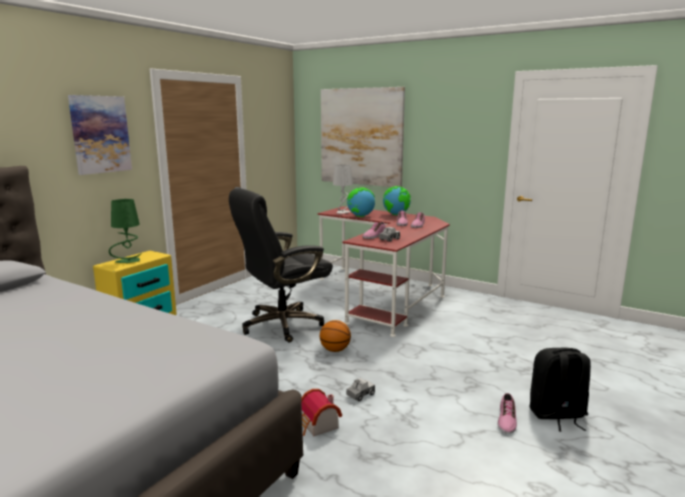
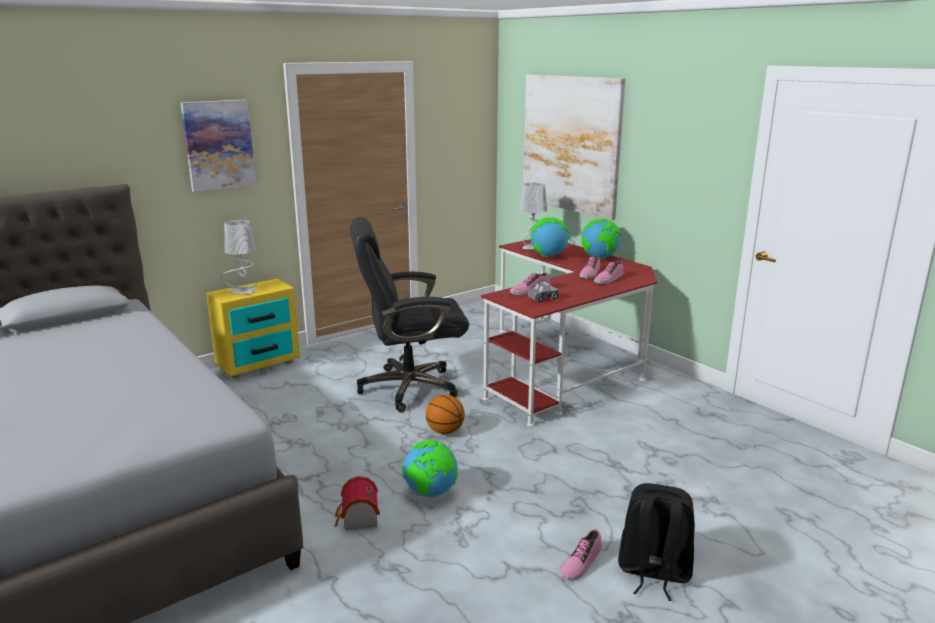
camera: 20 degrees right, 5 degrees up
(128, 261) = (243, 291): green table lamp -> grey table lamp
(360, 395) = (431, 493): toy truck -> globe

